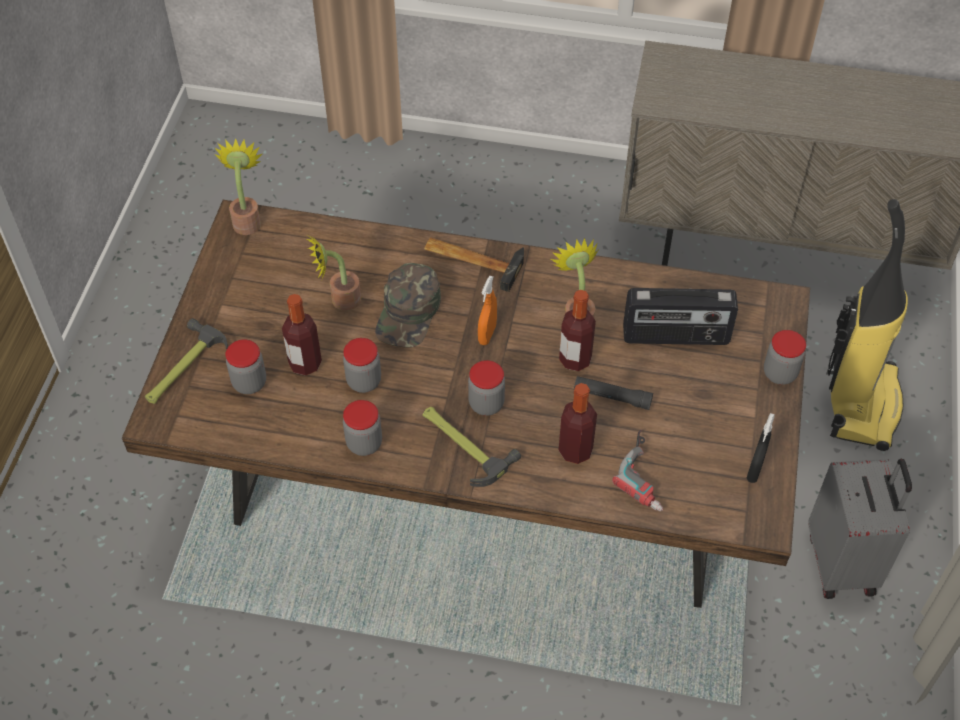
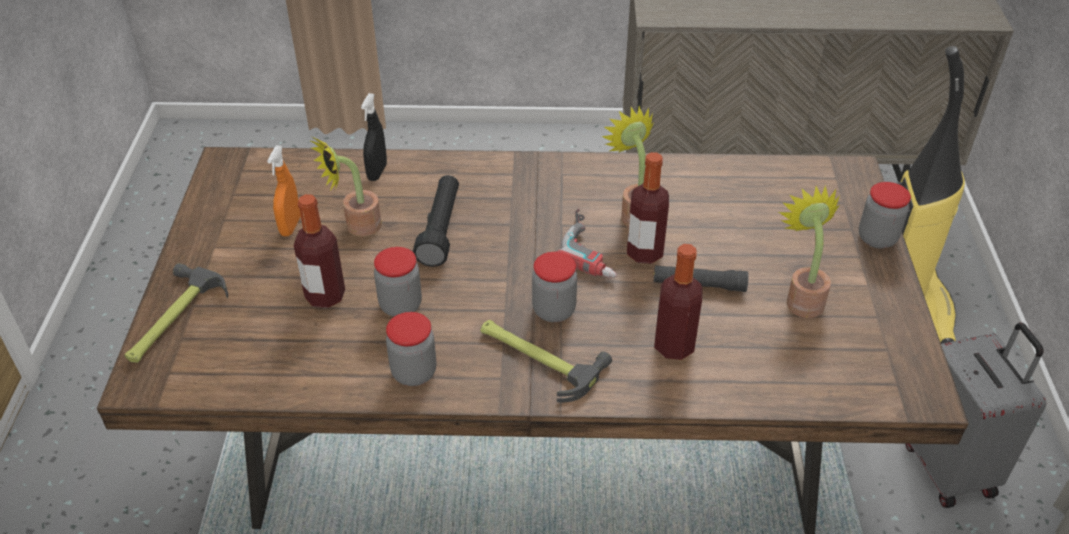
camera: 10 degrees left, 10 degrees down
(247, 220) = (235, 162): potted plant -> potted plant (802, 298)
(249, 383) = (258, 325): jar -> none
(409, 312) = (440, 229): green cap -> black flashlight
(473, 259) = (502, 171): hammer -> none
(487, 334) = (536, 240): orange spray bottle -> orange spray bottle (290, 226)
(648, 474) = (769, 360): power drill -> power drill (594, 249)
(675, 337) = (750, 217): radio -> none
(754, 470) = (889, 339): black spray bottle -> black spray bottle (377, 172)

